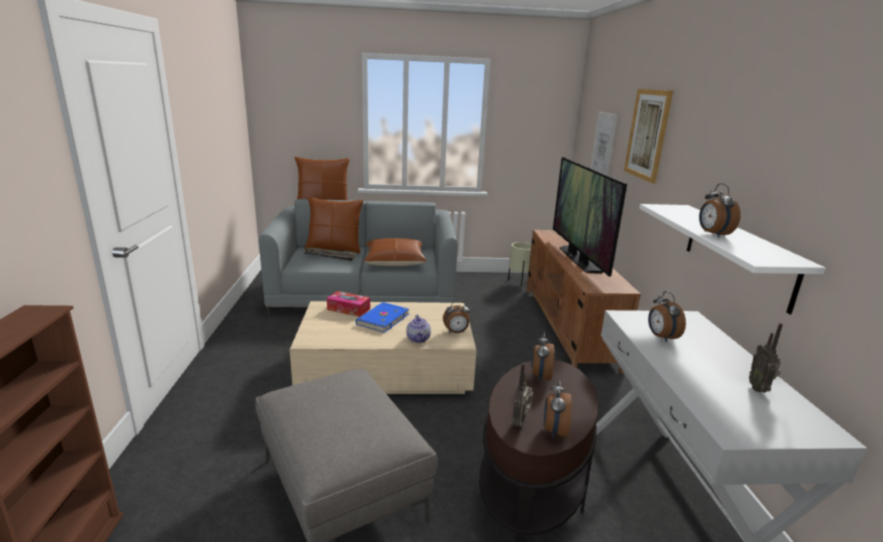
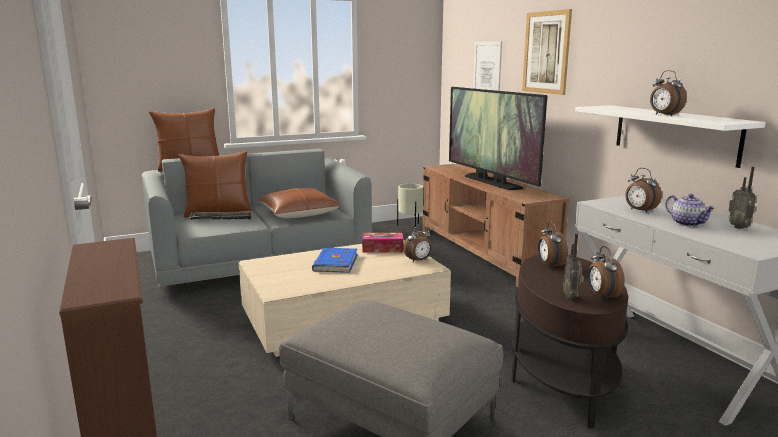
camera: 20 degrees left, 5 degrees down
(348, 309) = (290, 261): tissue box -> tissue box (382, 249)
(418, 339) = (389, 271): teapot -> teapot (687, 223)

